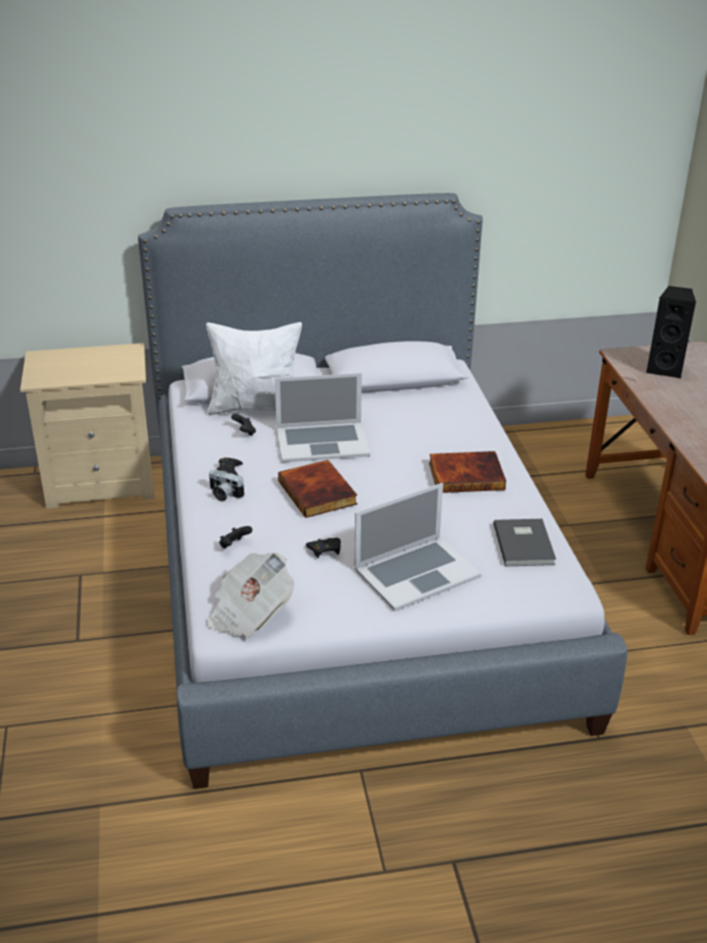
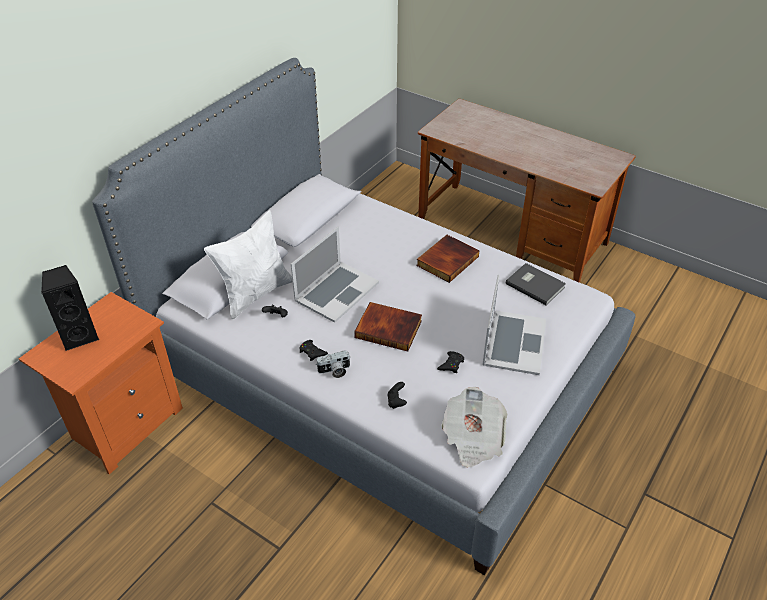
camera: 45 degrees left, 10 degrees up
(102, 483) = (125, 424): beige nightstand -> orange nightstand
(665, 369) = (467, 127): black speaker -> black speaker (80, 336)

